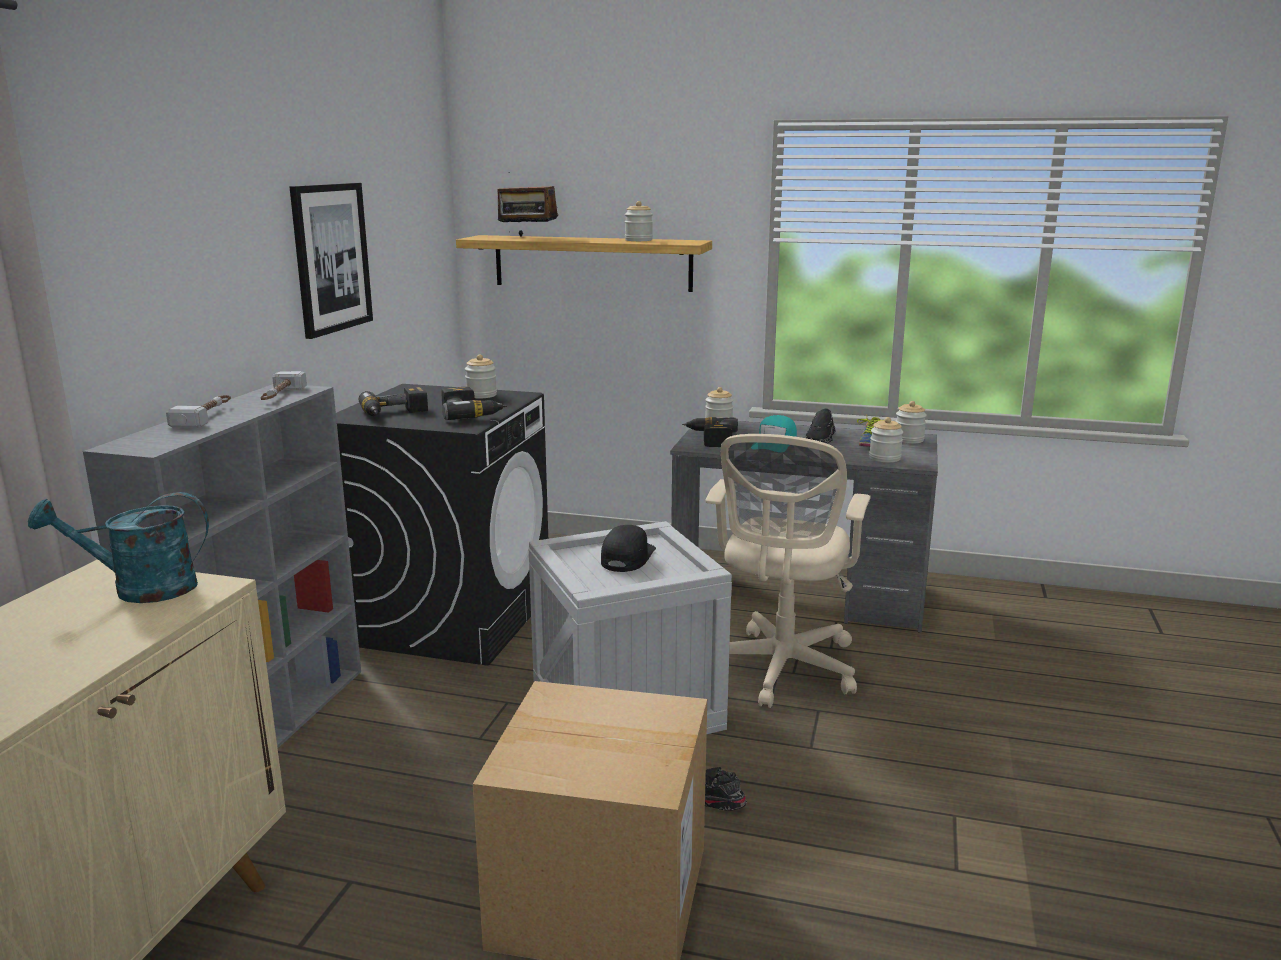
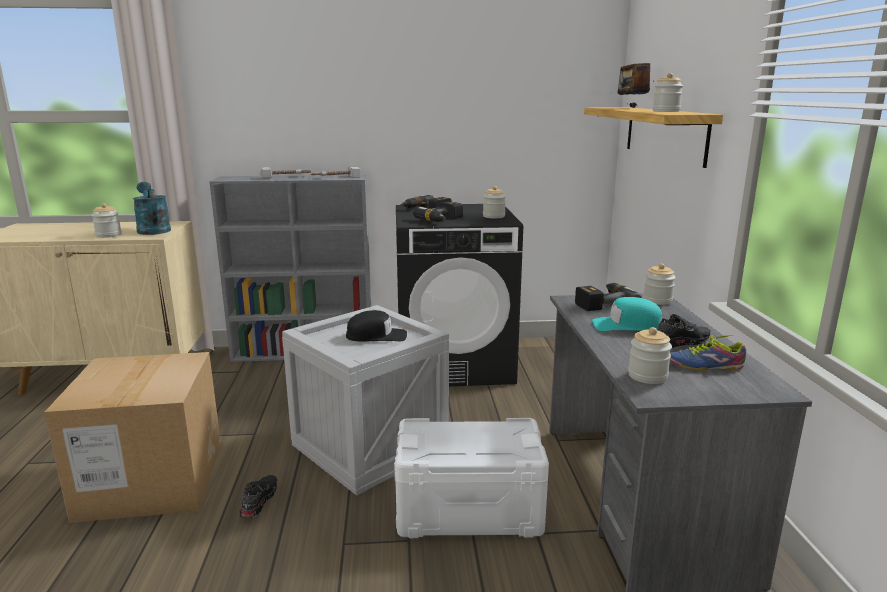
camera: 70 degrees right, 0 degrees up
(331, 258) = (439, 108): picture -> none
(781, 671) = (468, 509): beige office chair -> white storage box
(821, 438) = (678, 342): black shoe -> black shoe turned 150 degrees clockwise
(909, 440) = (751, 385): jar -> jar (108, 235)

